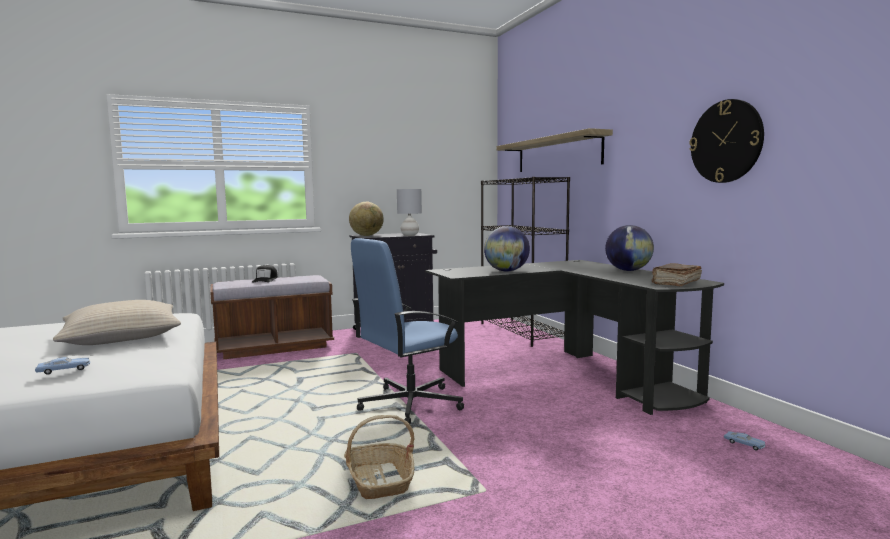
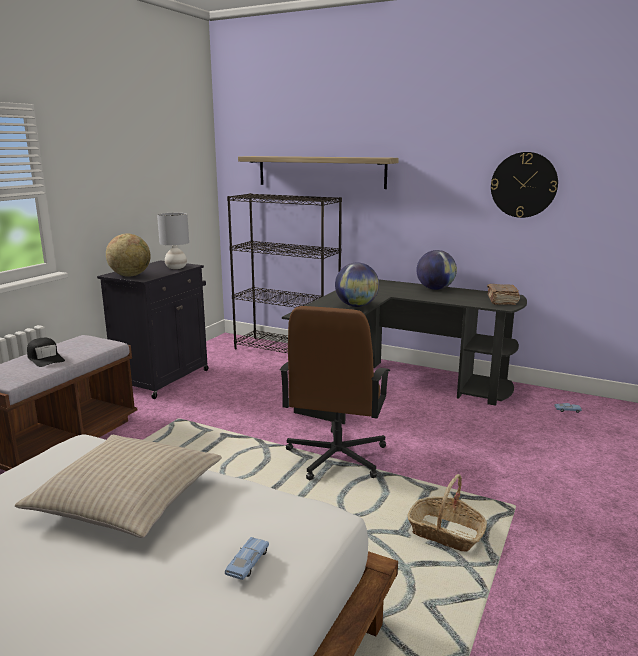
camera: 40 degrees left, 10 degrees up
(409, 404) = (336, 457): blue office chair -> brown office chair

